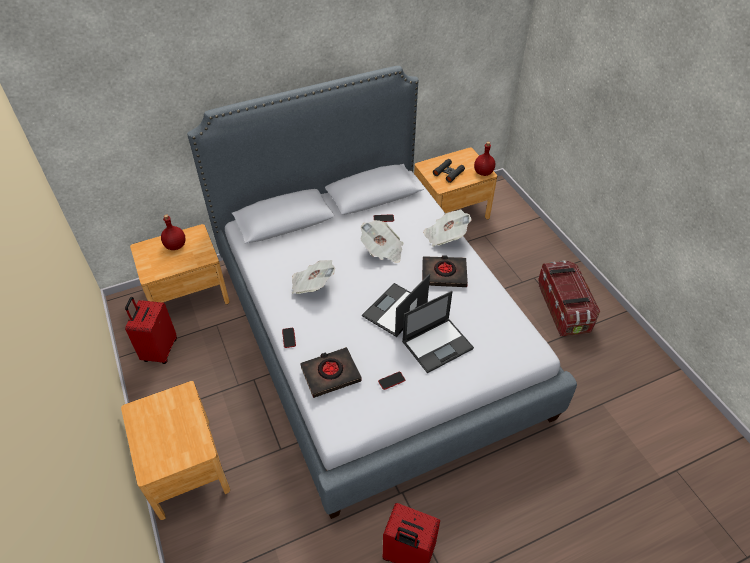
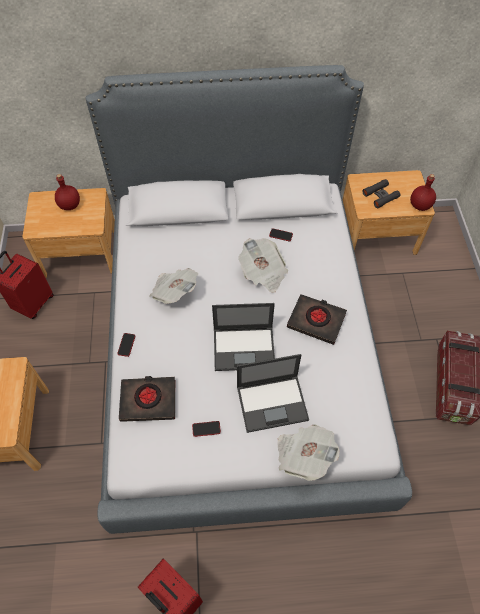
camera: 20 degrees right, 10 degrees up
(394, 310) = (245, 348): laptop -> laptop turned 150 degrees counterclockwise
(445, 236) = (338, 275): newspaper -> newspaper (303, 455)

